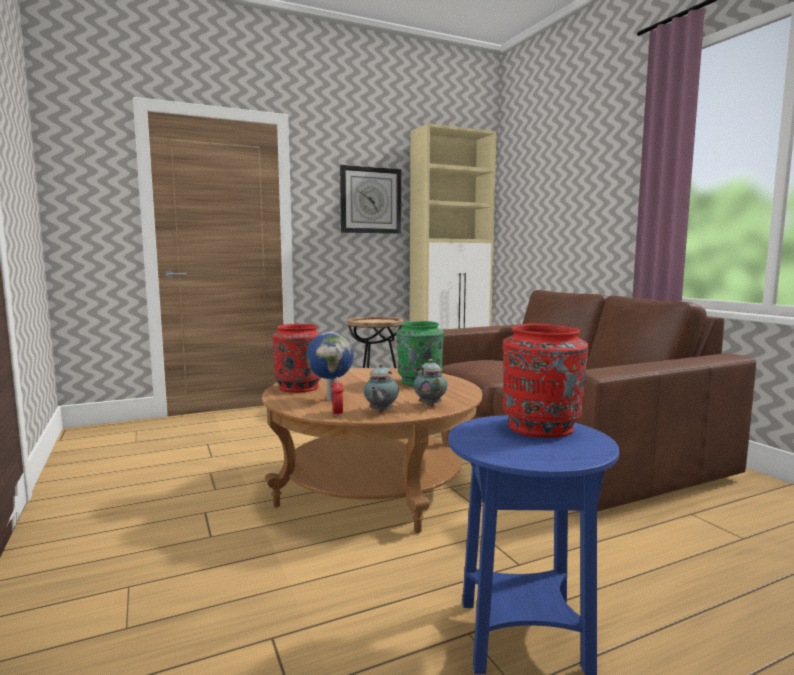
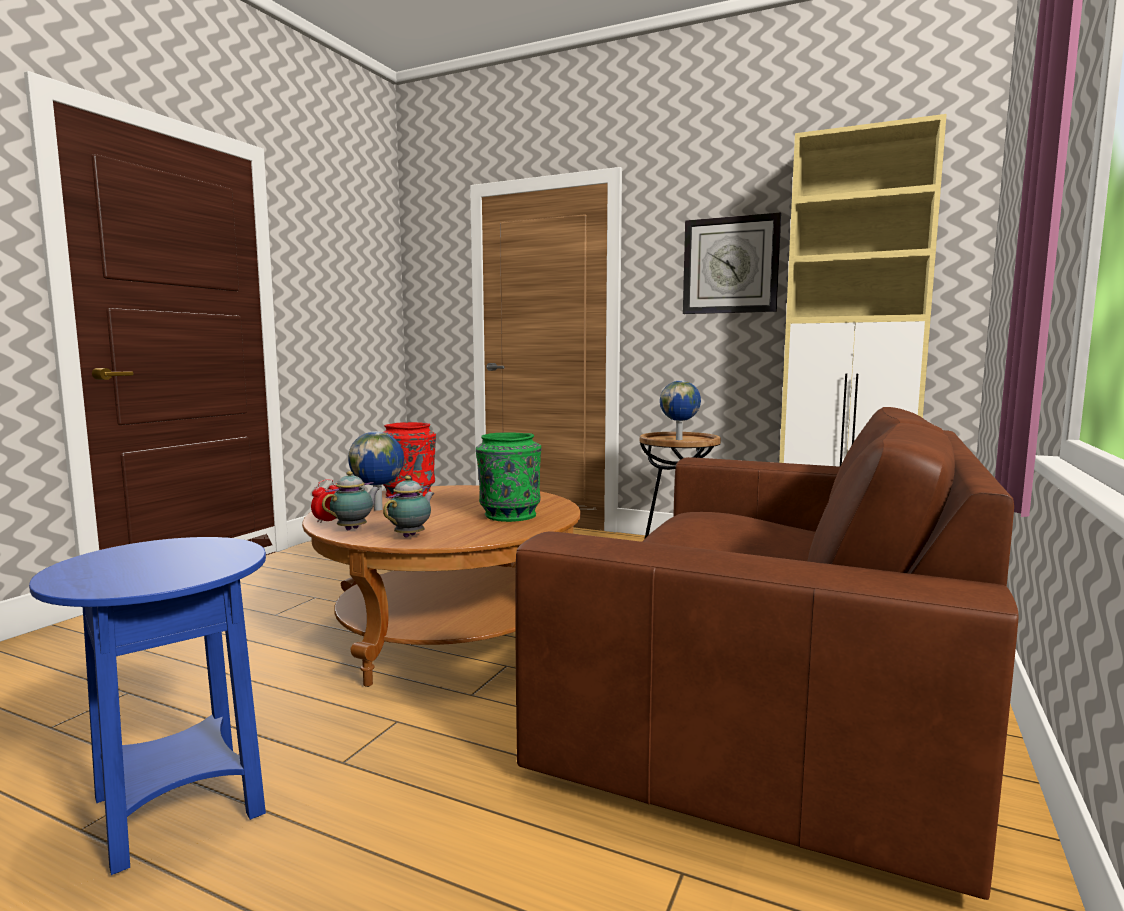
camera: 50 degrees right, 0 degrees up
(377, 321) = (680, 439): none -> globe
(380, 412) = (354, 529): teapot -> teapot turned 150 degrees clockwise
(541, 428) = (202, 560): red vase -> none

